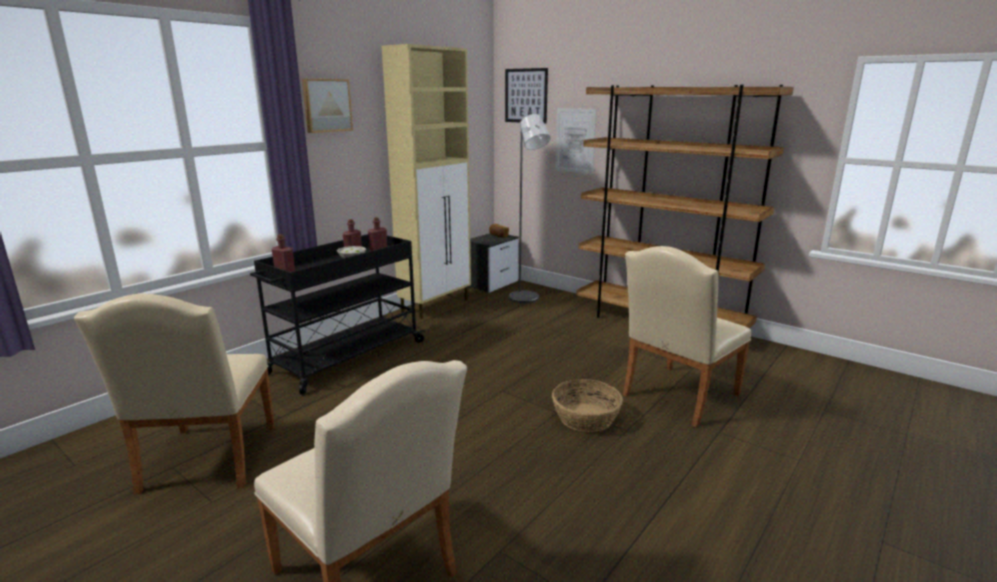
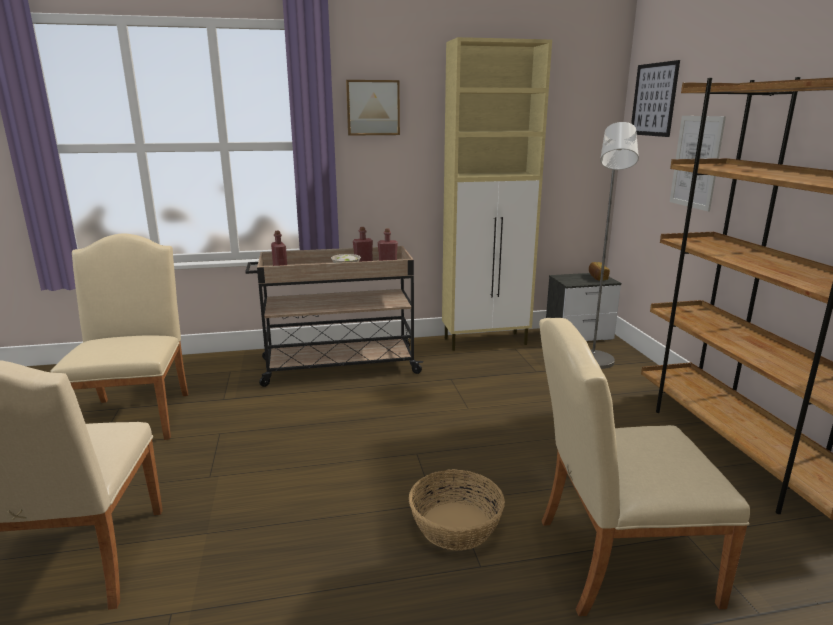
camera: 40 degrees right, 0 degrees up
(206, 463) = (137, 414): beige chair -> beige chair turned 135 degrees clockwise
(346, 358) = (338, 366): black cart -> beige cart

